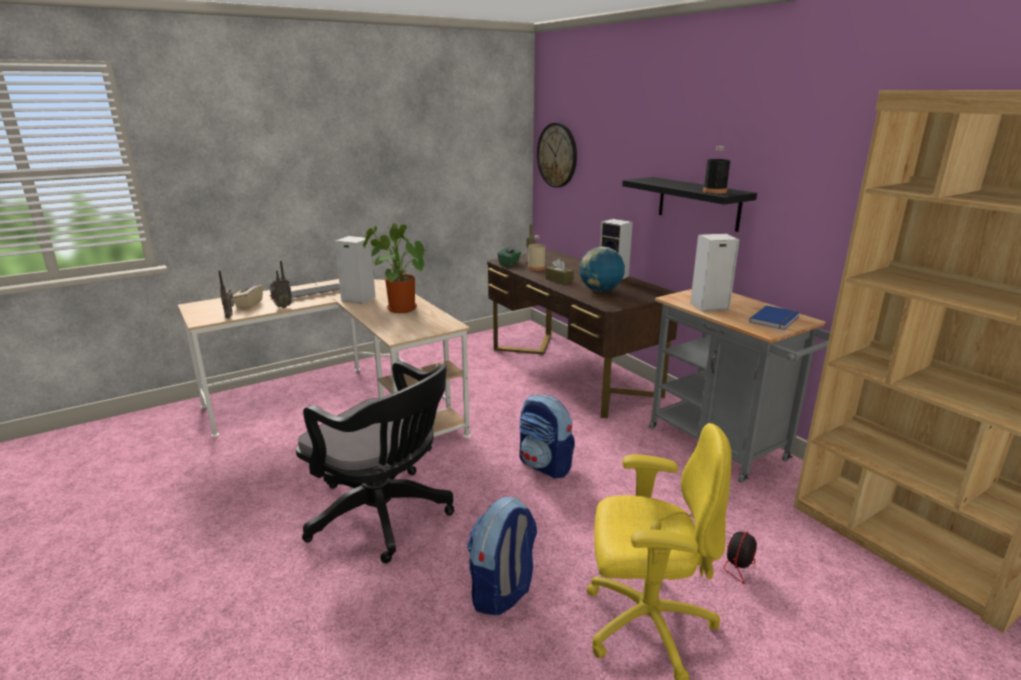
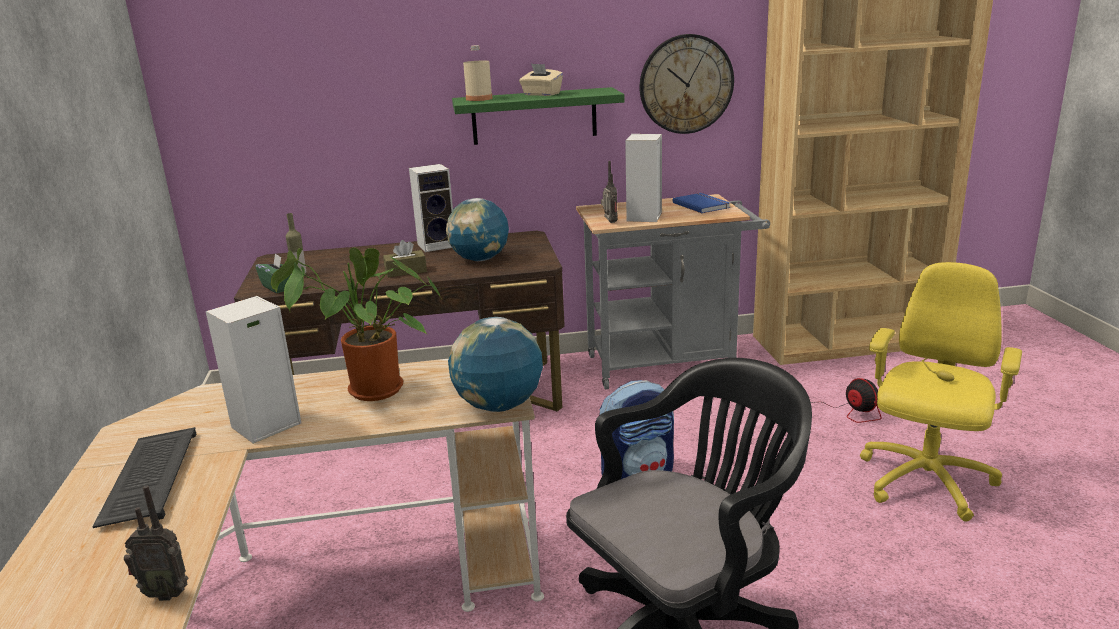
camera: 65 degrees left, 0 degrees up
(249, 304) = (105, 564): beige tissue box -> beige tissue box (541, 94)
(282, 307) = (193, 515): radio -> radio (609, 222)
(396, 335) = (498, 406): none -> globe
(502, 591) = (866, 559): backpack -> none
(536, 268) = (333, 275): beige bottle -> beige bottle (479, 99)
(557, 155) = (228, 101): wall clock -> wall clock (686, 84)
(698, 203) = (534, 116): black shelf -> green shelf
(714, 191) = (589, 93): black bottle -> none

